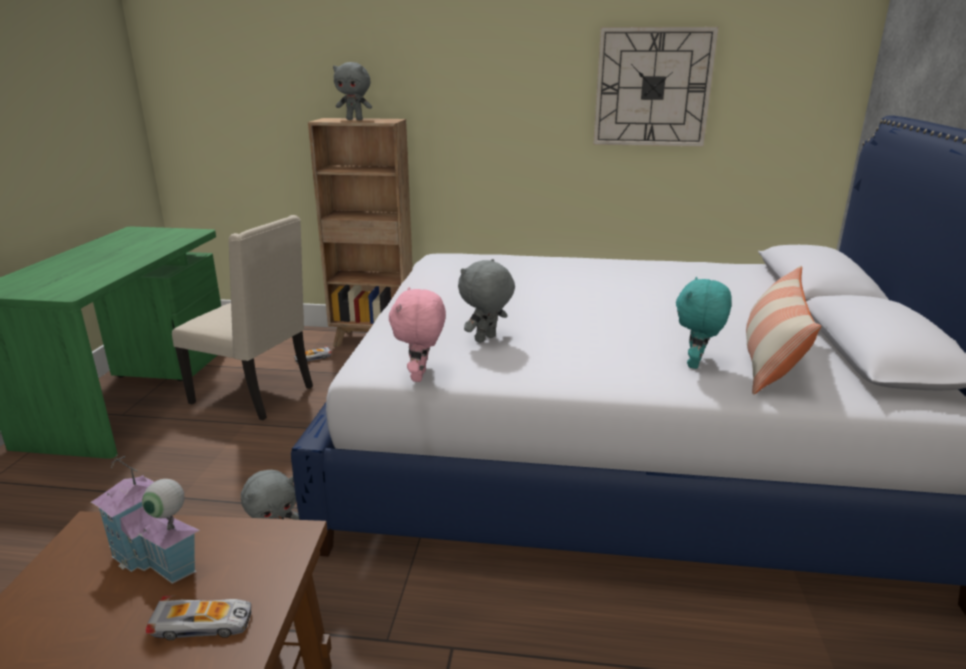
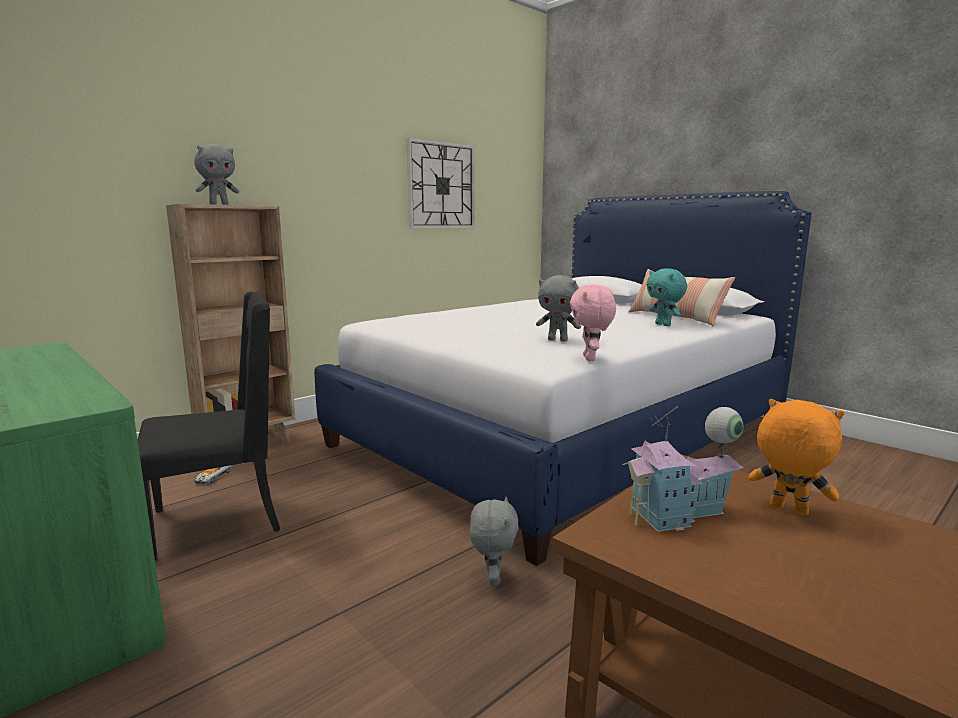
camera: 50 degrees left, 10 degrees down
(203, 624) = (787, 511): toy car -> orange plush toy
(256, 395) = (220, 521): beige chair -> black chair
(420, 376) = (590, 359): pink plush toy -> pink plush toy turned 45 degrees clockwise
(486, 339) = (558, 340): grey plush toy -> grey plush toy turned 60 degrees counterclockwise

